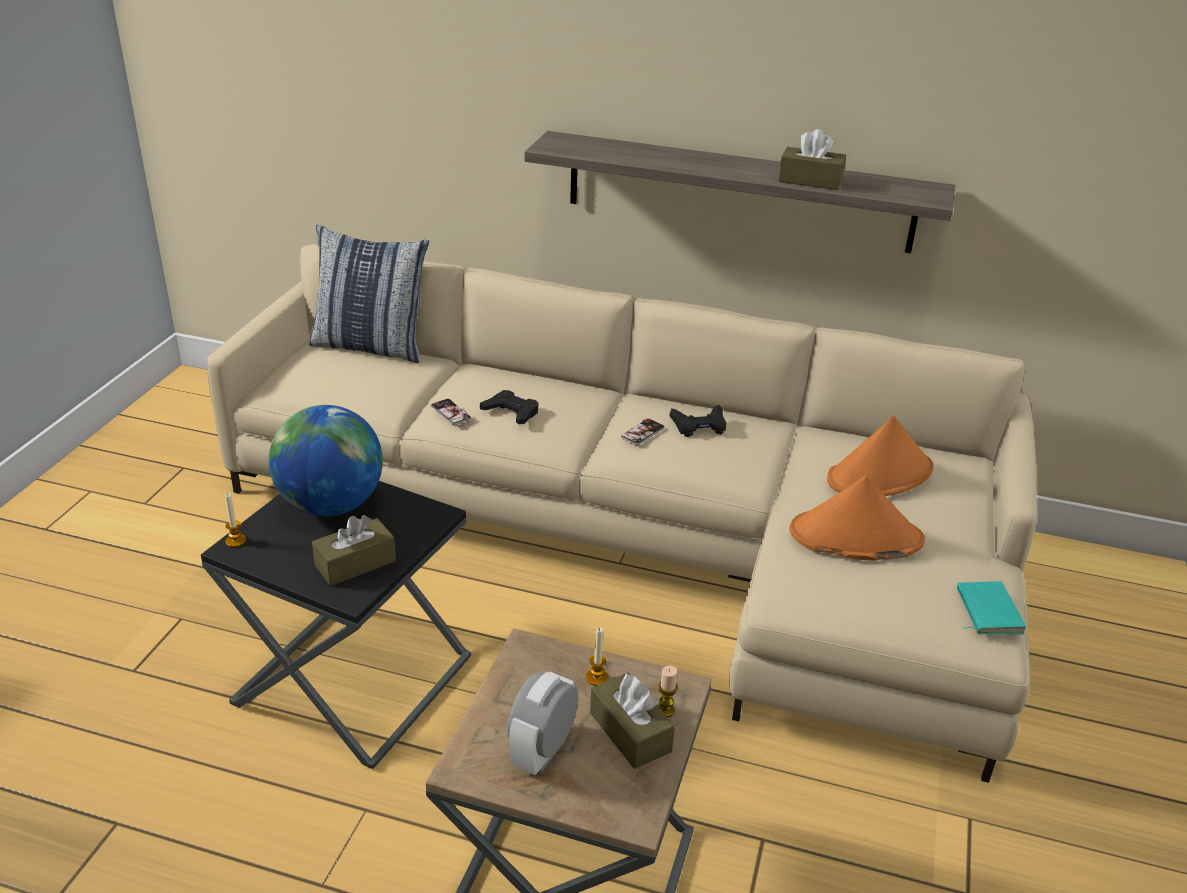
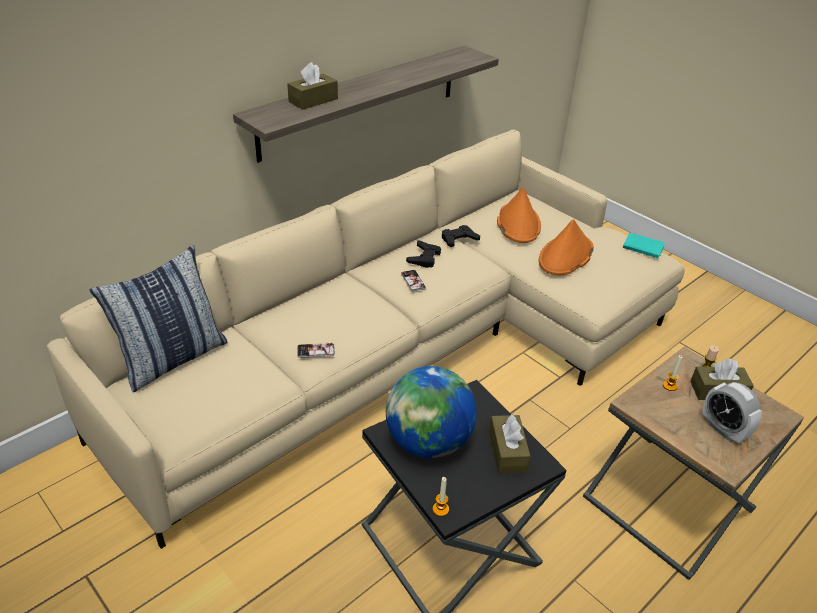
camera: 60 degrees left, 5 degrees up
(511, 412) = (341, 323): black game controller -> black game controller (459, 239)
(810, 180) = (422, 73): brown tissue box -> brown tissue box (313, 100)

